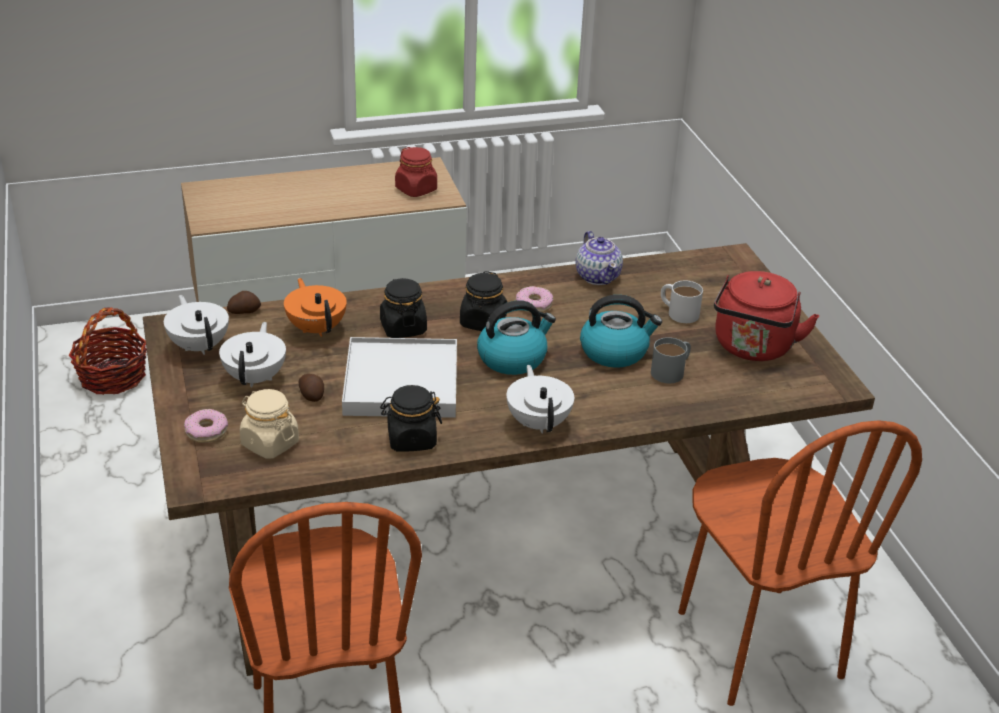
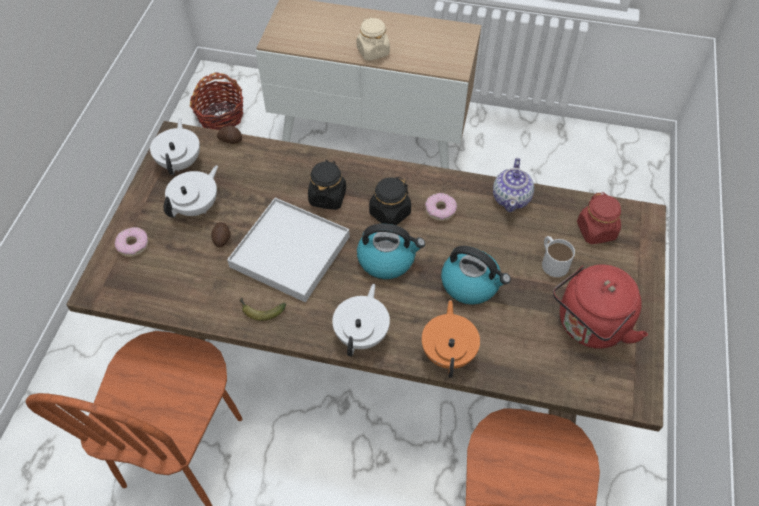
camera: 30 degrees right, 20 degrees up
(269, 443) = (165, 273): beige jar -> beige jar (373, 51)
(316, 328) = (267, 174): orange teapot -> orange teapot (449, 352)
(411, 439) = (260, 310): black jar -> banana
(416, 189) = (441, 53): red jar -> red jar (596, 231)
(672, 371) = (503, 323): grey mug -> none

